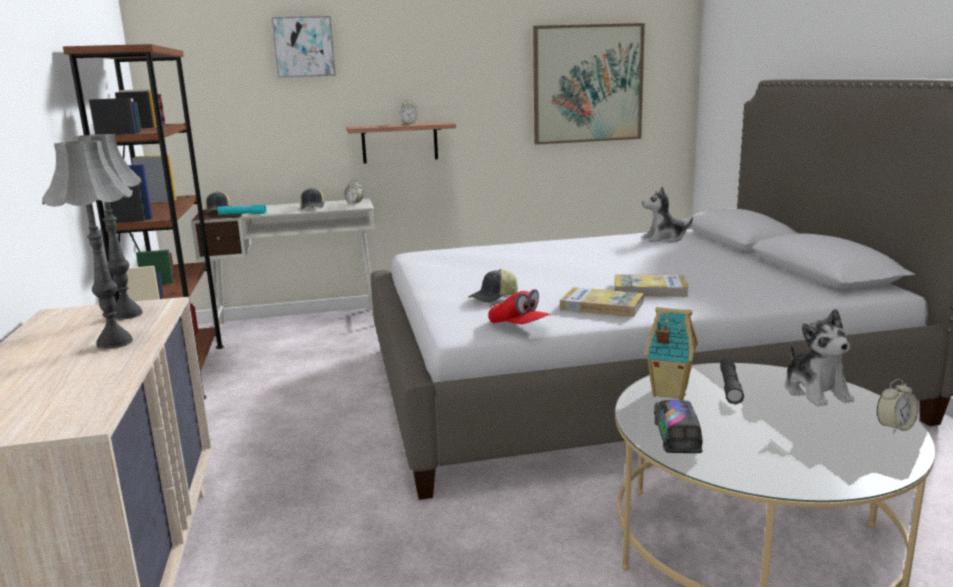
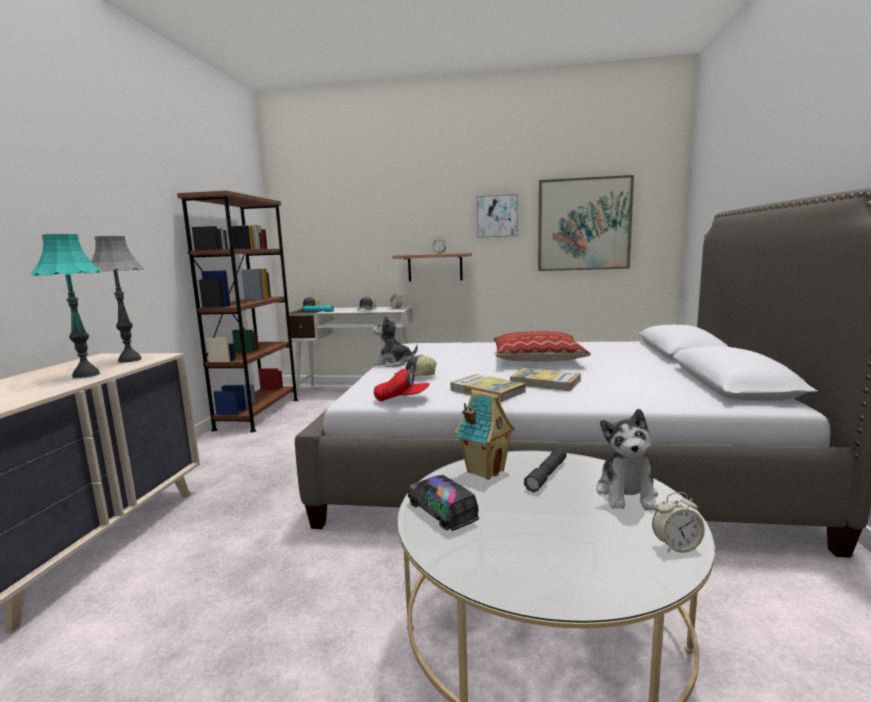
camera: 20 degrees right, 5 degrees down
(114, 343) = (86, 375): grey table lamp -> turquoise table lamp
(304, 47) = (371, 200): picture -> picture (497, 216)
(519, 326) = (402, 399): red cap -> red cap turned 60 degrees counterclockwise
(603, 261) = (537, 358): none -> pillow
(664, 239) = (612, 346): plush toy -> plush toy (393, 363)
(676, 437) = (441, 512): toy truck -> toy truck turned 60 degrees counterclockwise

